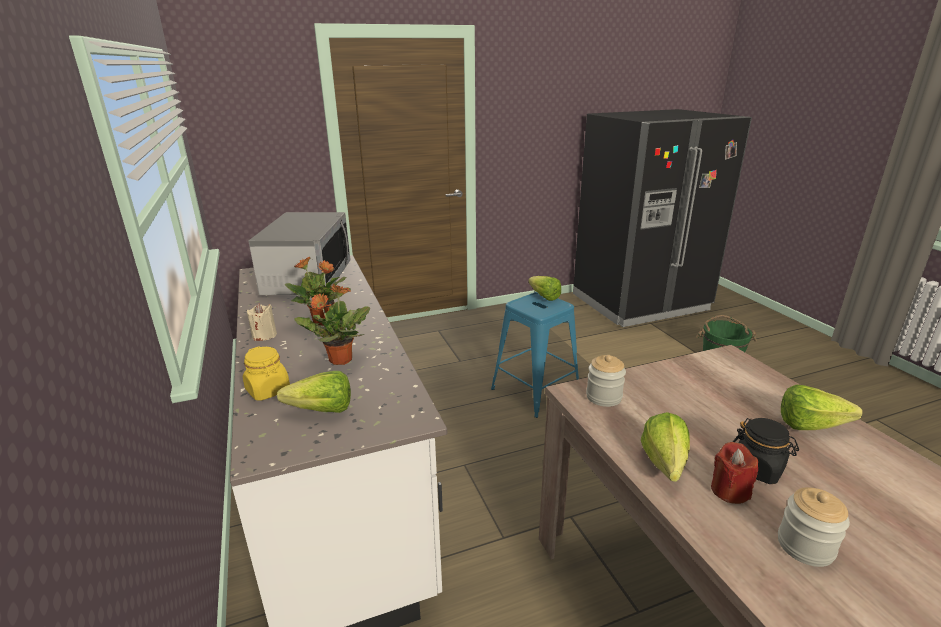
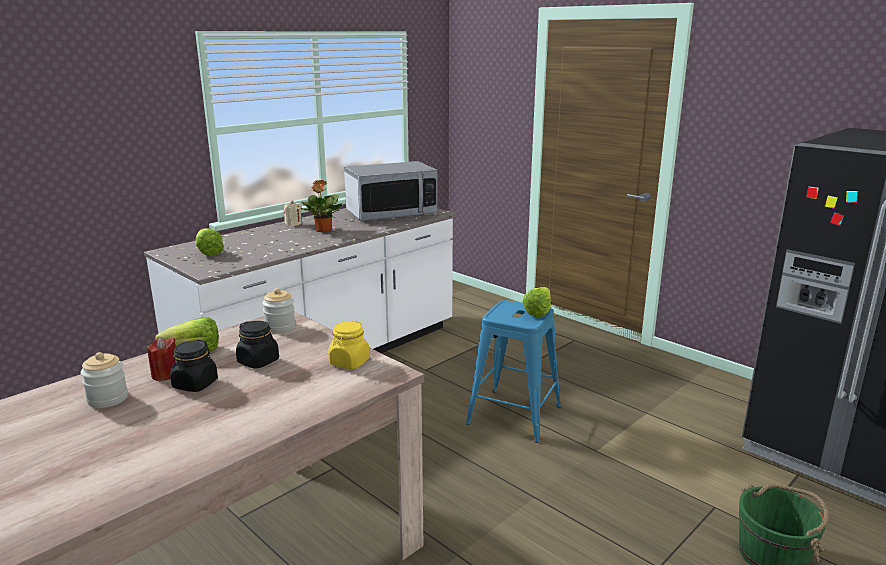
camera: 65 degrees right, 5 degrees down
(268, 390) = (227, 239): yellow jar -> yellow jar (349, 362)
(339, 360) = (270, 244): potted plant -> none
(698, 420) = (258, 361): none -> black jar
(817, 427) = (266, 411): lettuce -> none

